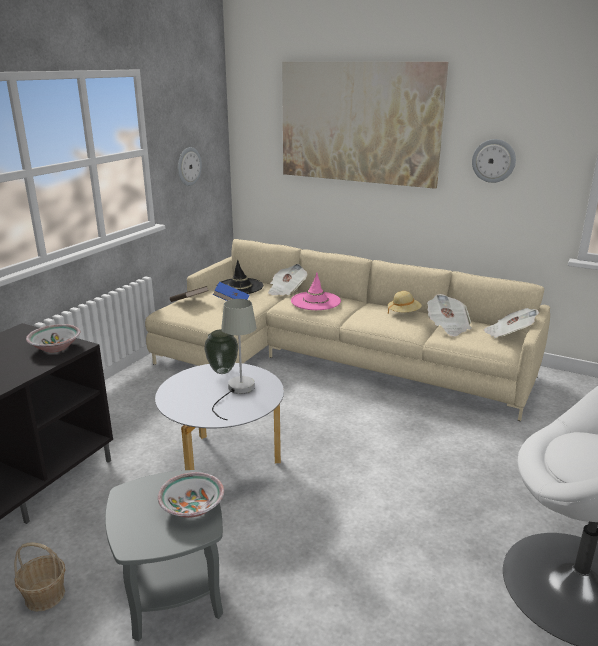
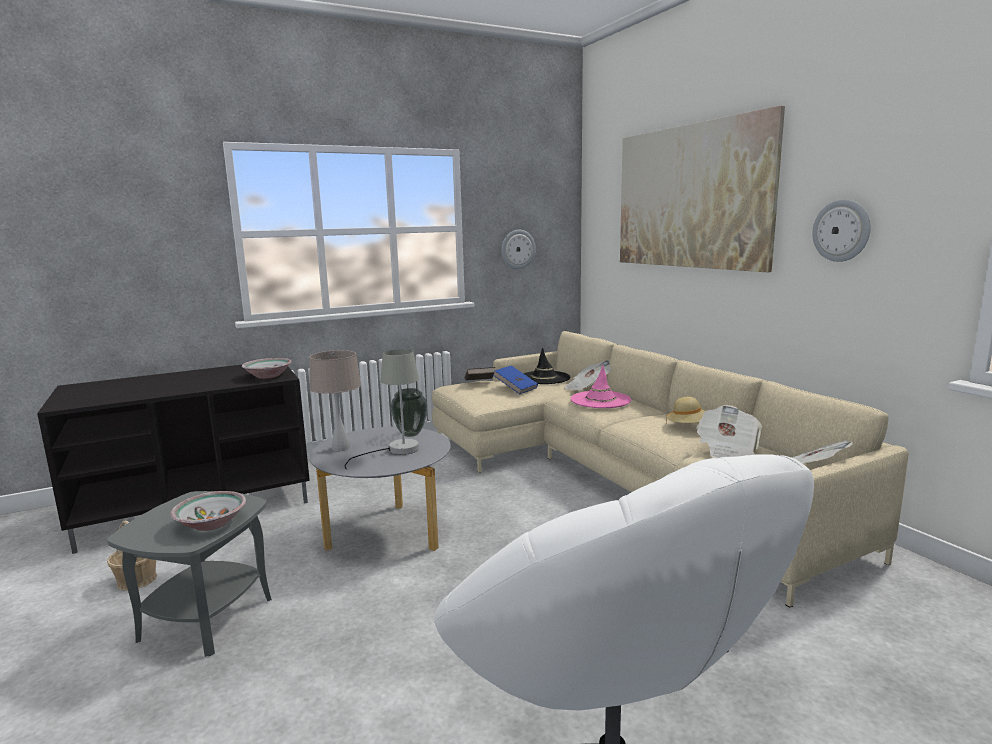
camera: 35 degrees right, 10 degrees down
(184, 401) = (341, 448): none -> beige table lamp

